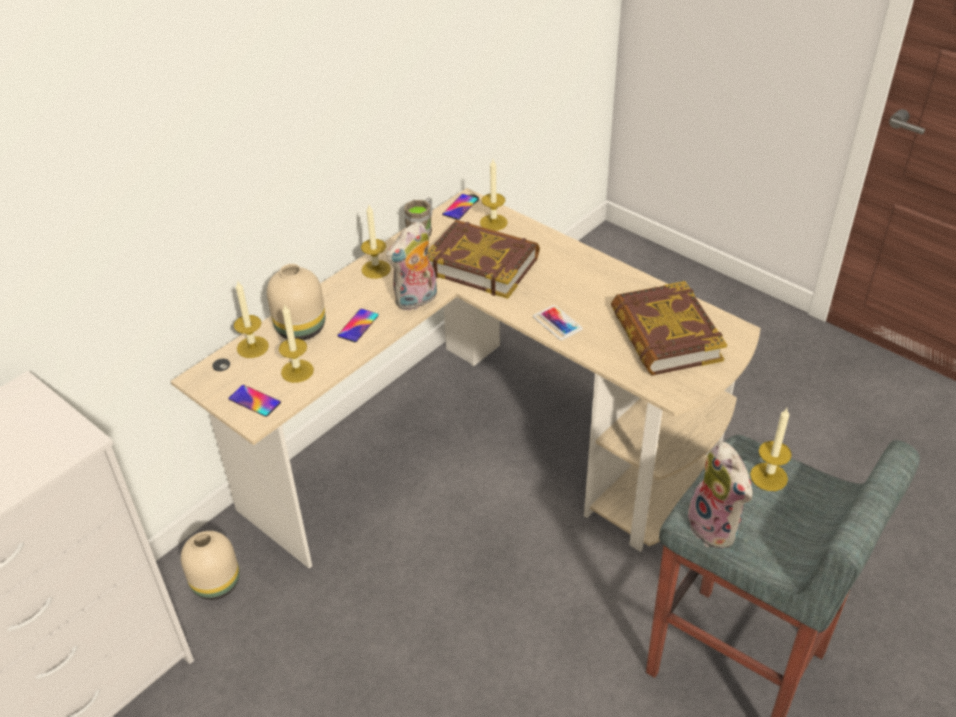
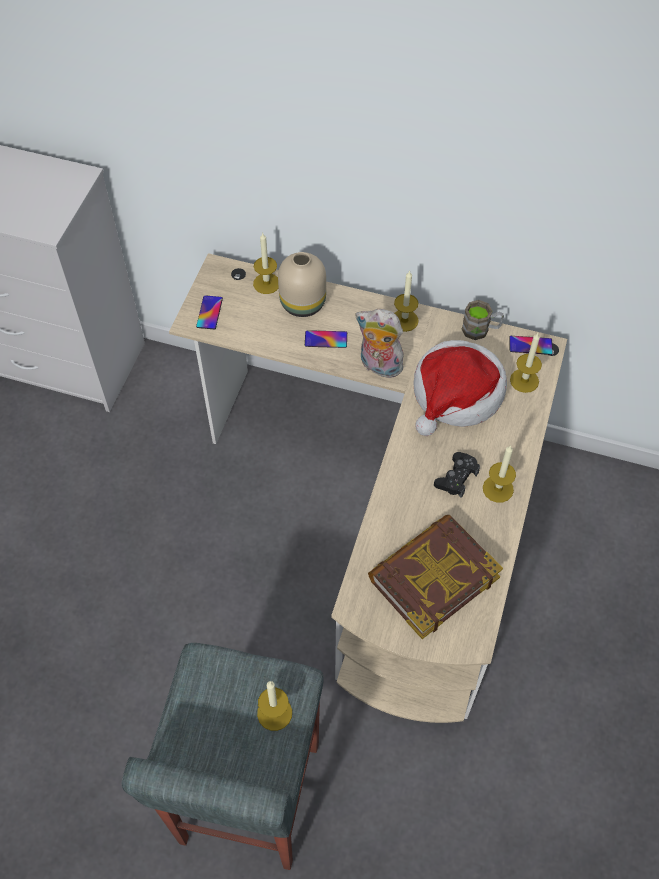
camera: 65 degrees right, 15 degrees up
(217, 582) = (176, 392): beige vase -> none
(297, 371) = (253, 323): candle -> candle (498, 489)
(482, 264) = (456, 395): book -> hat
(557, 323) = (405, 483): phone -> none
(569, 291) = (456, 477): none -> black game controller
(716, 527) = (198, 683): plush toy -> none

